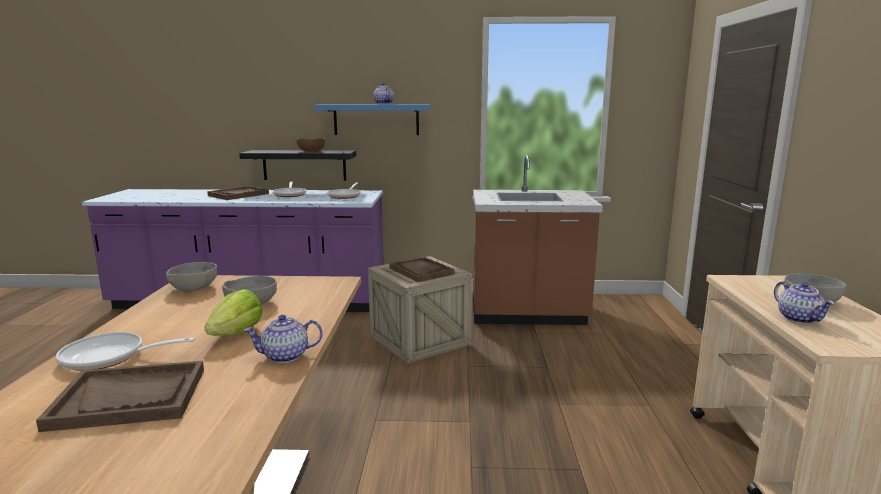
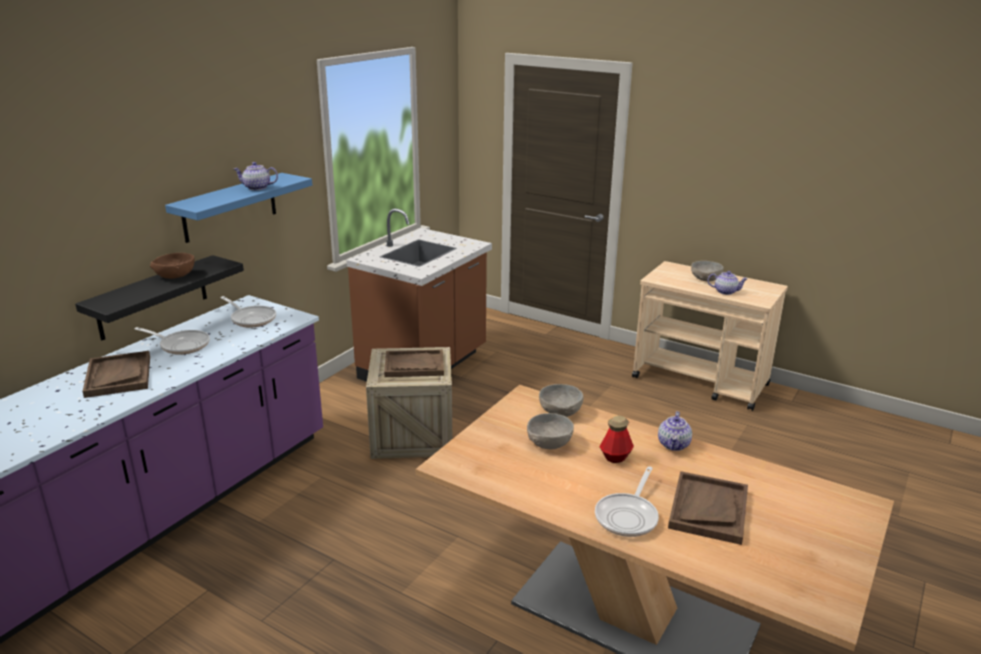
camera: 60 degrees left, 10 degrees up
(193, 288) = (473, 465): grey bowl -> grey bowl (560, 411)
(237, 333) = (615, 457): lettuce -> bottle

